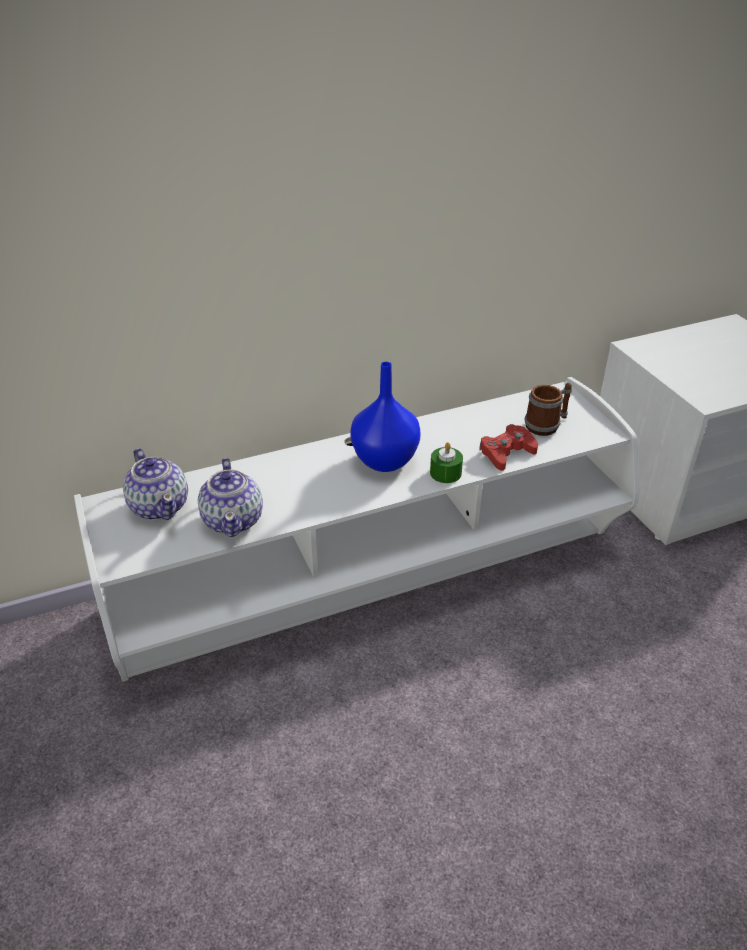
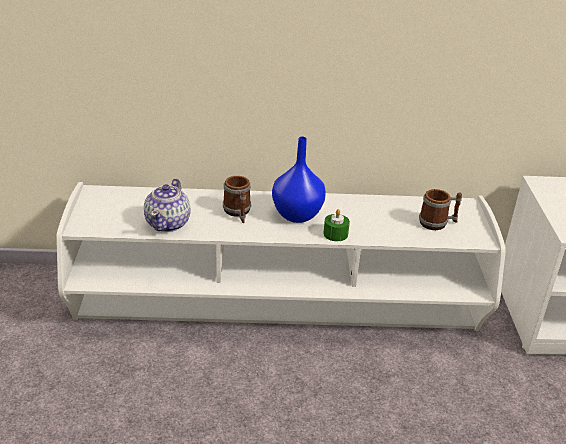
camera: 20 degrees right, 5 degrees down
(160, 506) = (127, 202): teapot -> none
(312, 479) = (238, 213): none -> mug
(506, 453) = (392, 233): red game controller -> none

